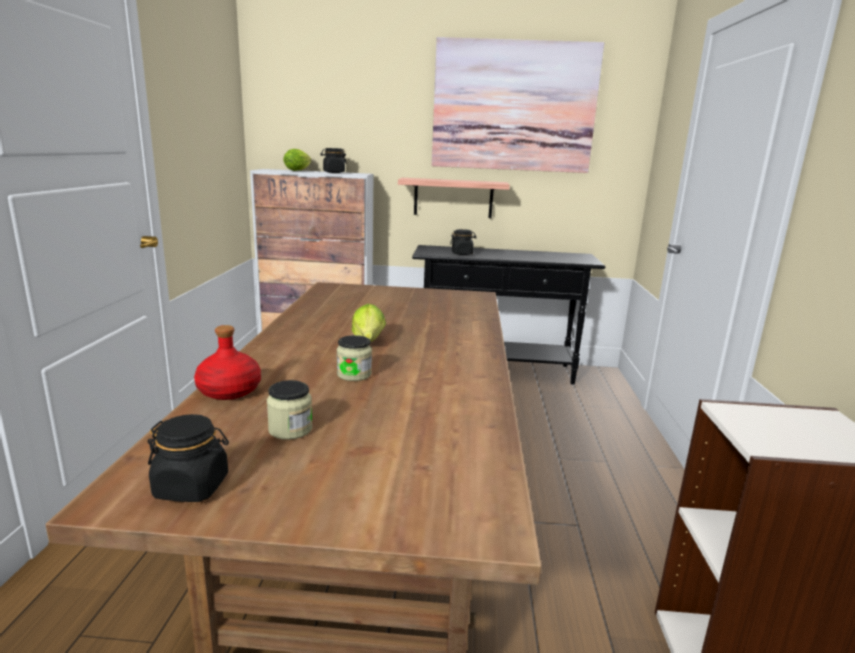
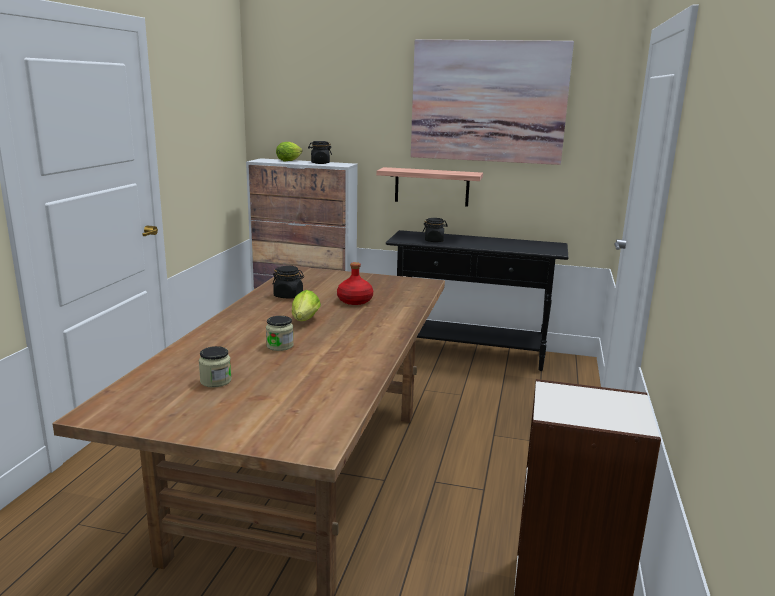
camera: 10 degrees right, 0 degrees up
(192, 487) = (140, 410): black jar -> black jar (288, 296)
(230, 390) = (185, 352): red bottle -> red bottle (355, 301)

